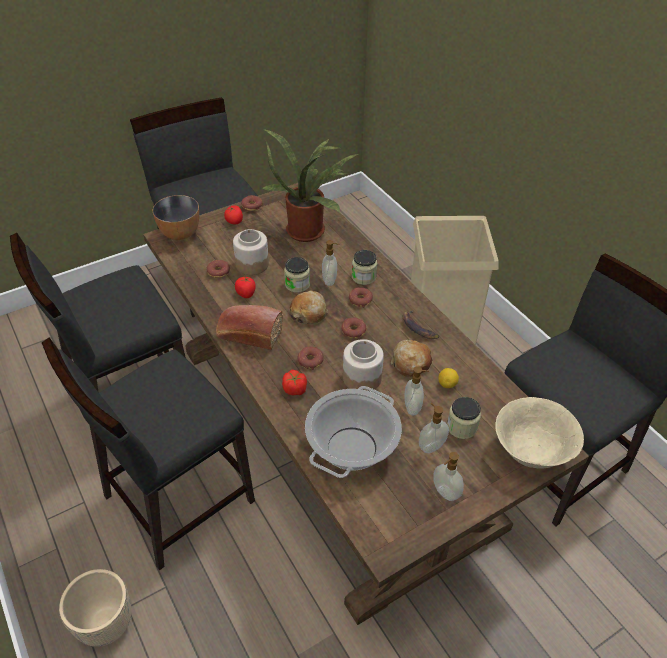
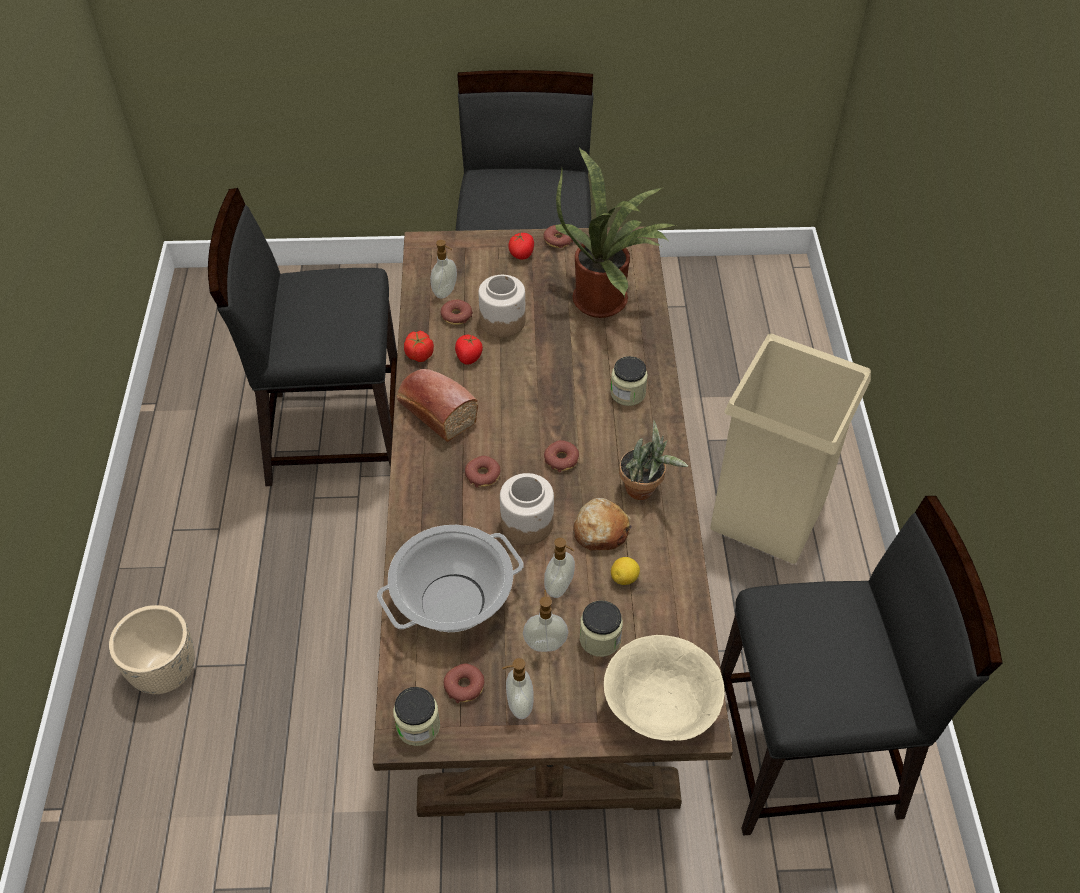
camera: 30 degrees right, 5 degrees up
(177, 498) = (315, 572): black chair -> none
(180, 234) = (446, 247): bowl -> none
(295, 389) = (440, 502): tomato -> tomato (419, 355)
(297, 284) = (538, 370): jar -> jar (418, 726)
(309, 313) = (525, 413): bread -> none
(330, 280) = (582, 381): soap dispenser -> soap dispenser (445, 292)
(360, 300) = (600, 422): donut -> donut (464, 686)
(418, 328) = (644, 490): banana -> potted plant

